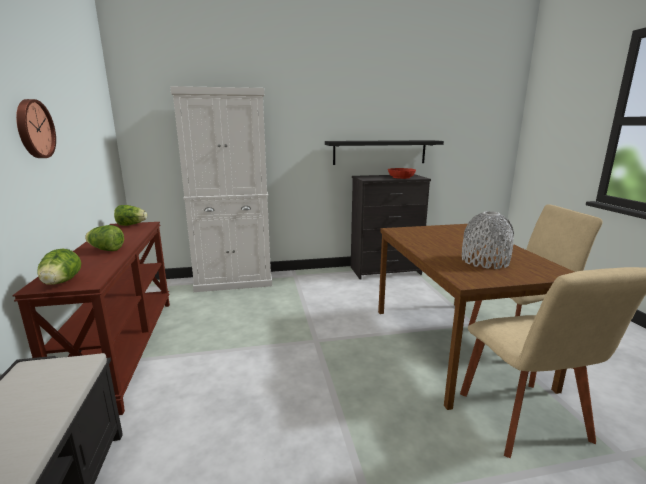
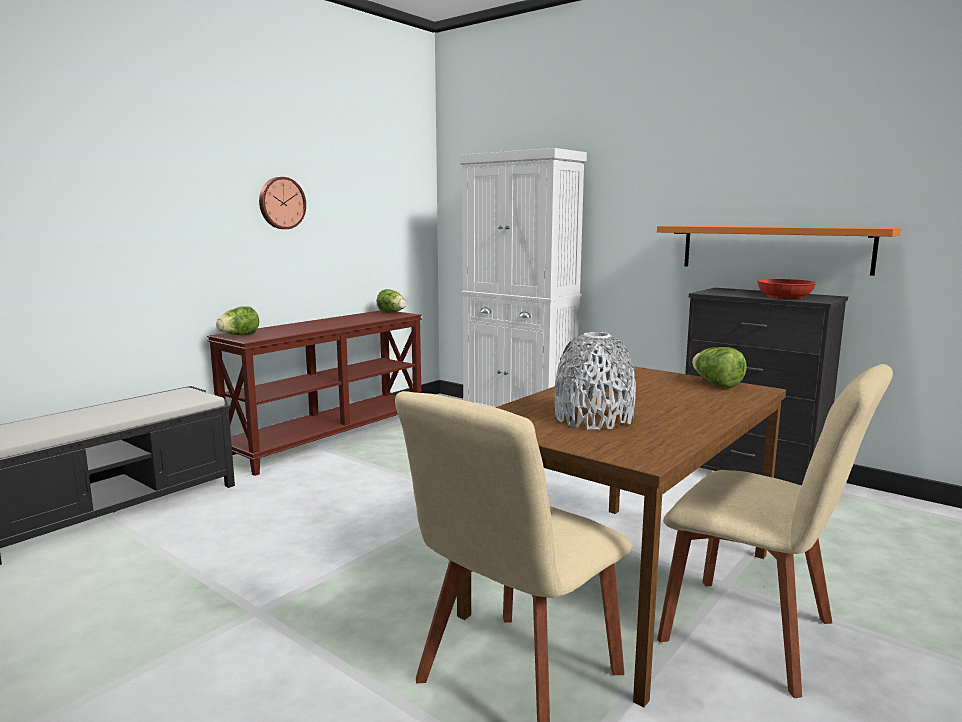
camera: 50 degrees right, 5 degrees down
(106, 250) = (319, 325): lettuce -> lettuce (716, 384)
(379, 152) = (773, 248): black shelf -> orange shelf

